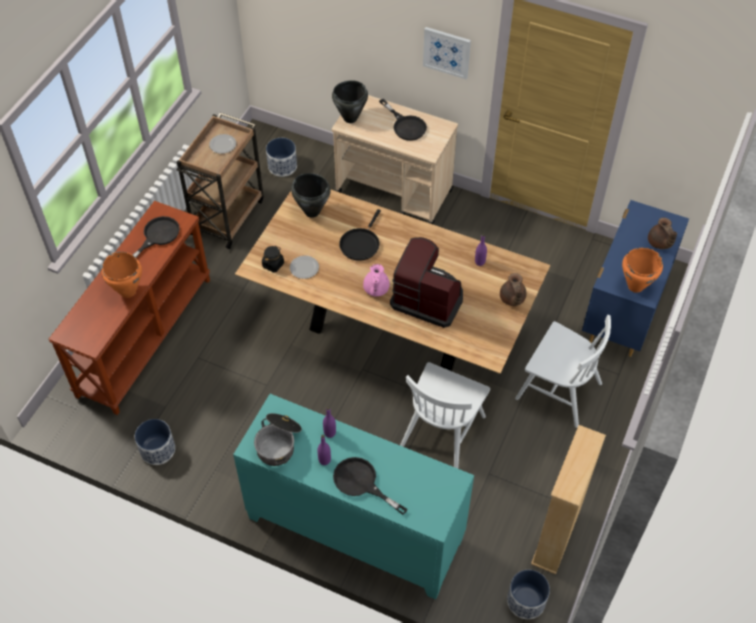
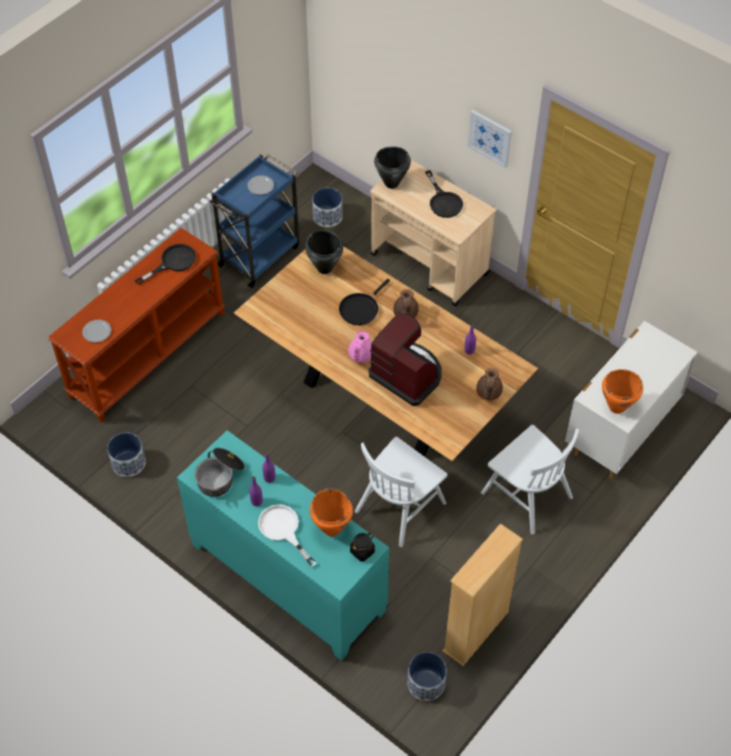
camera: 15 degrees right, 0 degrees up
(128, 292) = (131, 308): orange cooking pot -> orange cooking pot (331, 529)
(228, 216) = (260, 255): brown cart -> blue cart
(273, 264) = (272, 311): black jar -> black jar (362, 551)
(304, 268) = (299, 321): plate -> plate (96, 332)
(361, 483) = (283, 530): black frying pan -> white frying pan
(623, 311) = (620, 432): blue dresser -> white dresser
(659, 243) = (657, 370): brown teapot -> brown teapot (405, 314)

